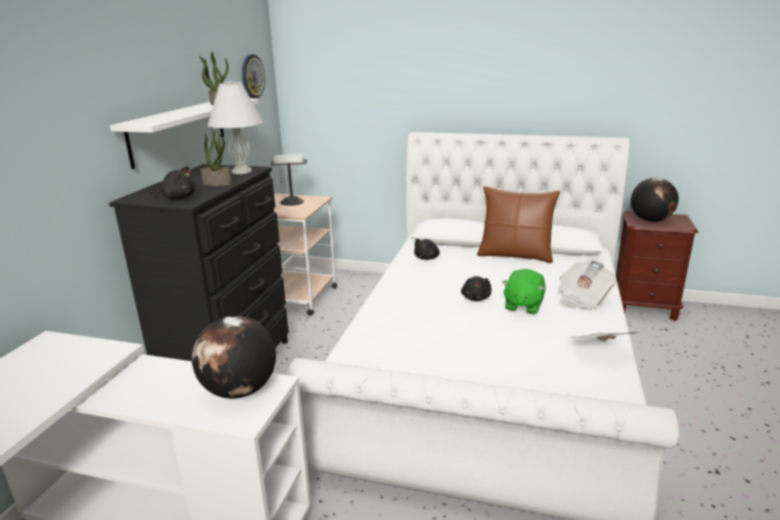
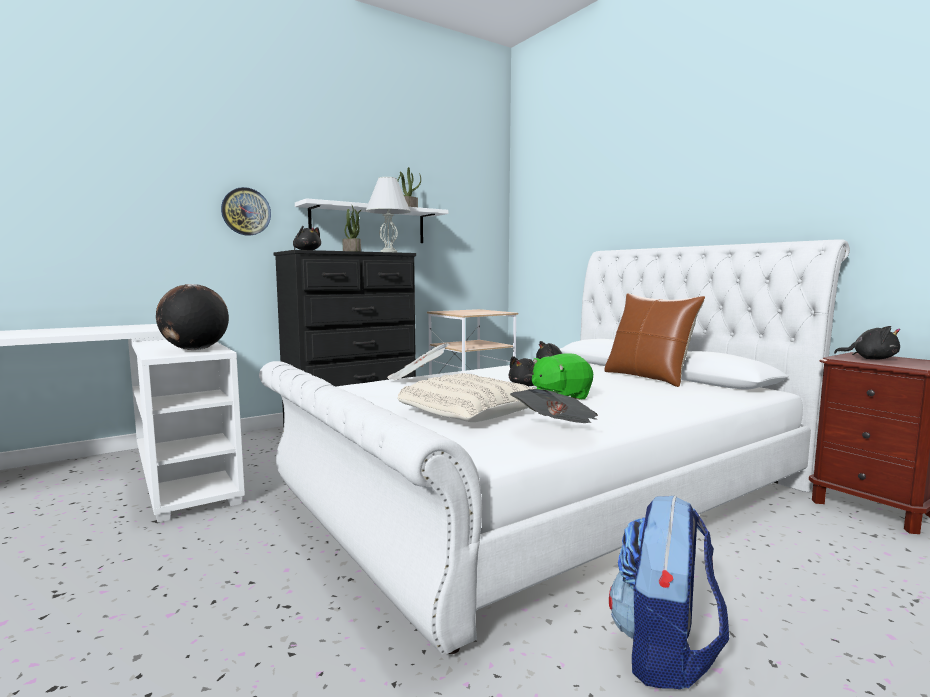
camera: 40 degrees right, 15 degrees down
(252, 76) = (473, 203): wall clock -> wall clock (246, 211)
(291, 200) = (481, 311): table lamp -> none
(515, 351) = (470, 413): none -> beige pillow
(582, 299) = (641, 407): newspaper -> newspaper (417, 378)
(650, 220) = (871, 359): globe -> black plush toy
(701, 460) = (664, 653): none -> backpack

